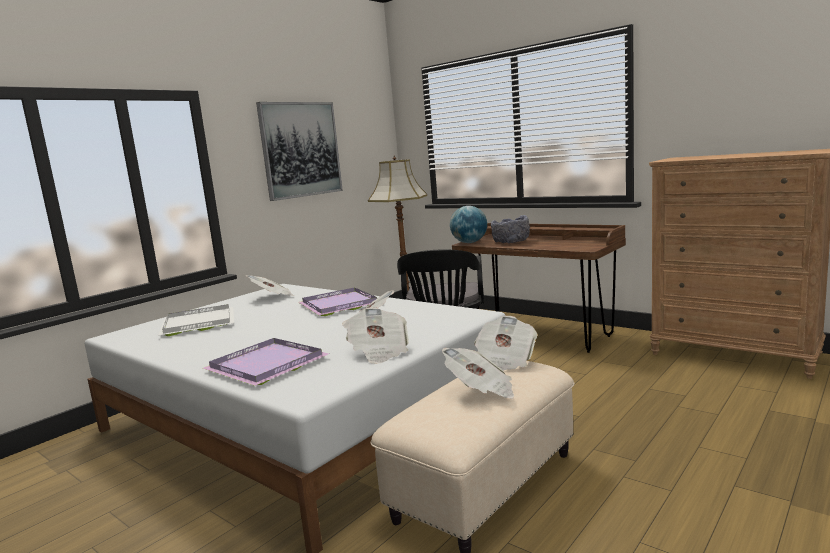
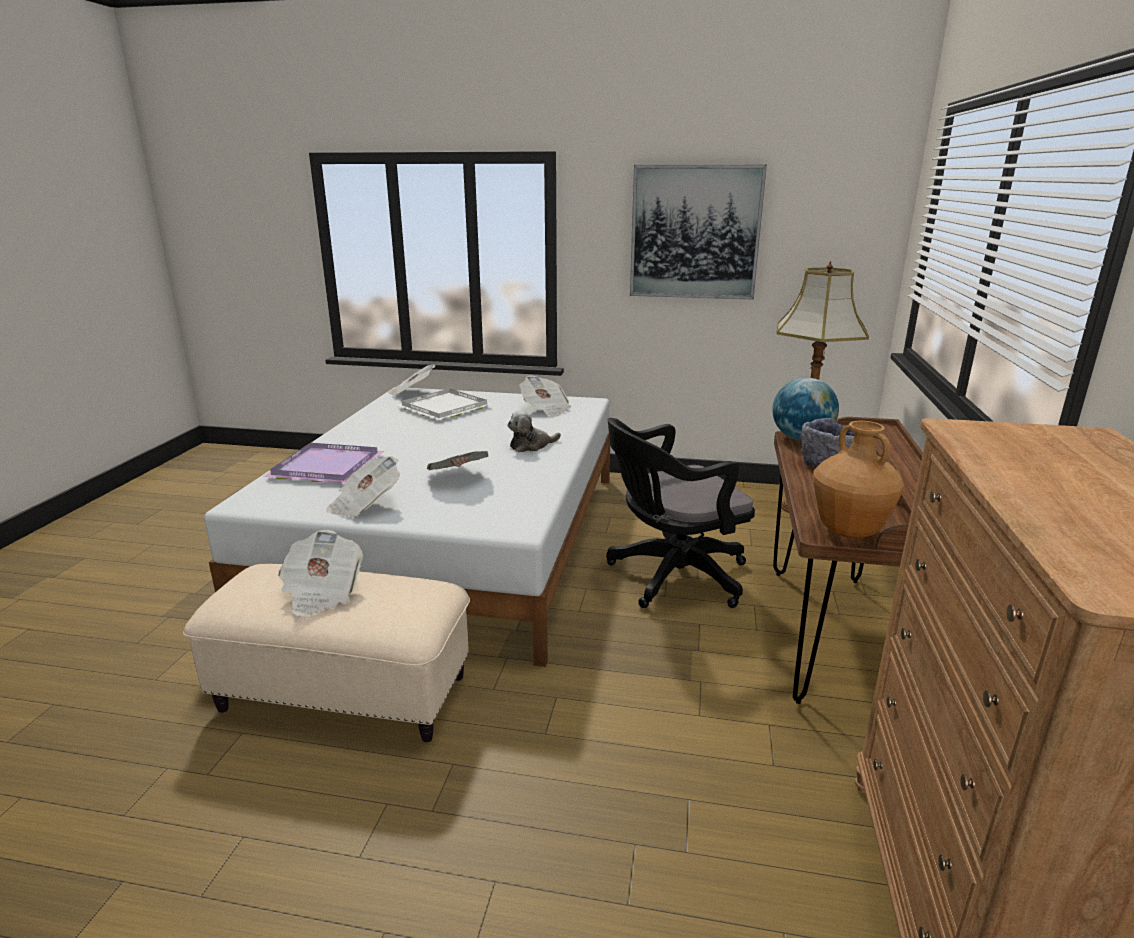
camera: 60 degrees right, 10 degrees up
(340, 304) = (531, 445): purple tray -> plush toy
(505, 361) = (418, 589): newspaper -> newspaper (411, 393)
(589, 246) = (849, 532): none -> brown vase

